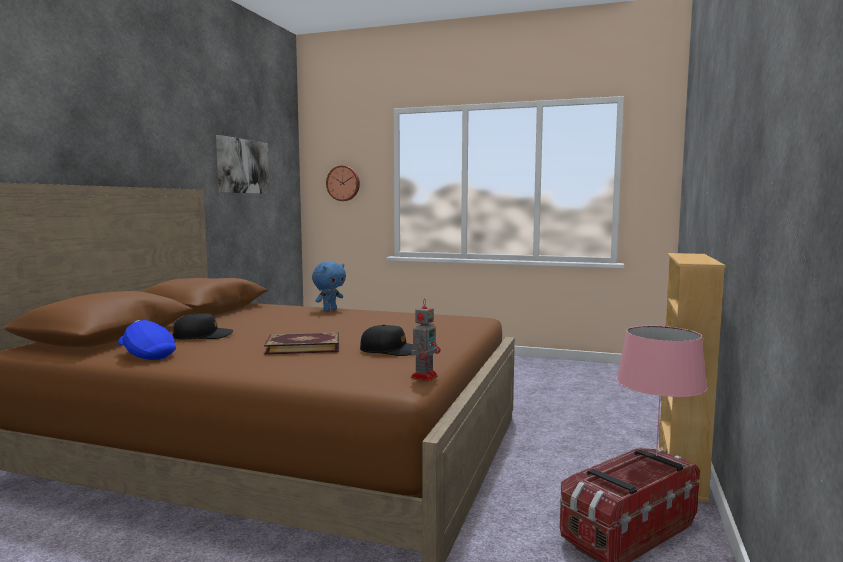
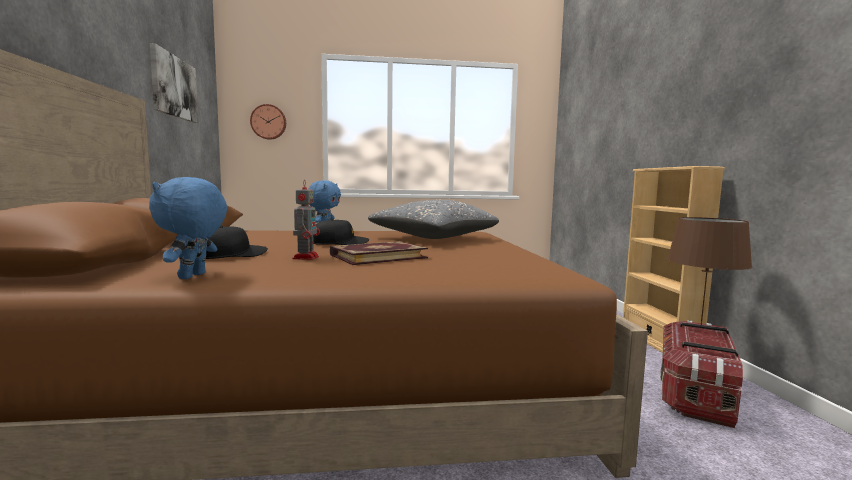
camera: 25 degrees left, 0 degrees up
(147, 355) = (193, 276): blue cap -> blue plush toy
(390, 351) = (475, 254): black cap -> black cap (339, 243)
(405, 326) = (433, 238): none -> grey pillow
(425, 376) = (567, 269): toy robot -> toy robot (306, 257)
(656, 455) = (700, 324): pink table lamp -> brown table lamp

